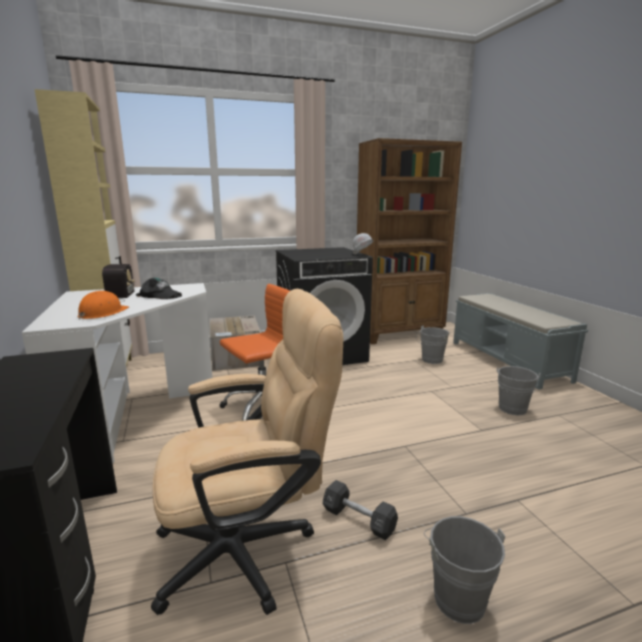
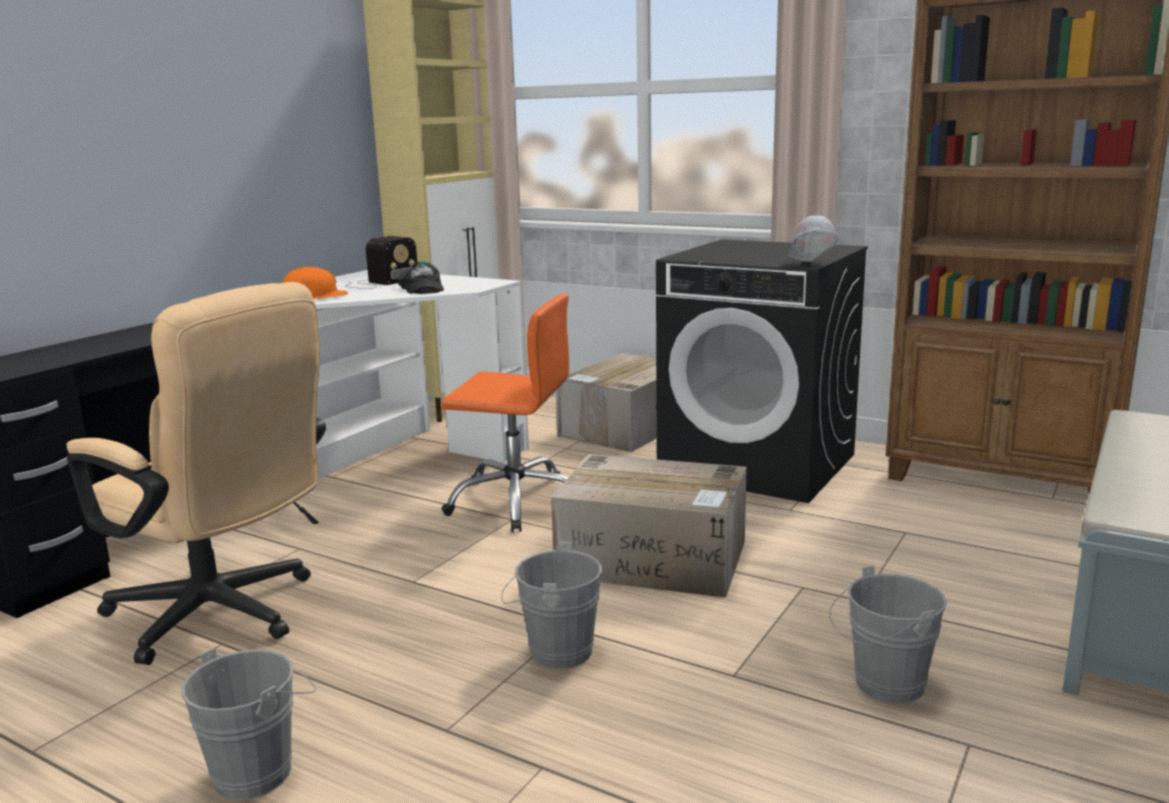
camera: 50 degrees right, 0 degrees up
(359, 519) = (341, 656): black dumbbell -> none
(370, 404) = (655, 559): none -> cardboard box
(430, 360) = (941, 545): grey bucket -> grey bucket (554, 651)

